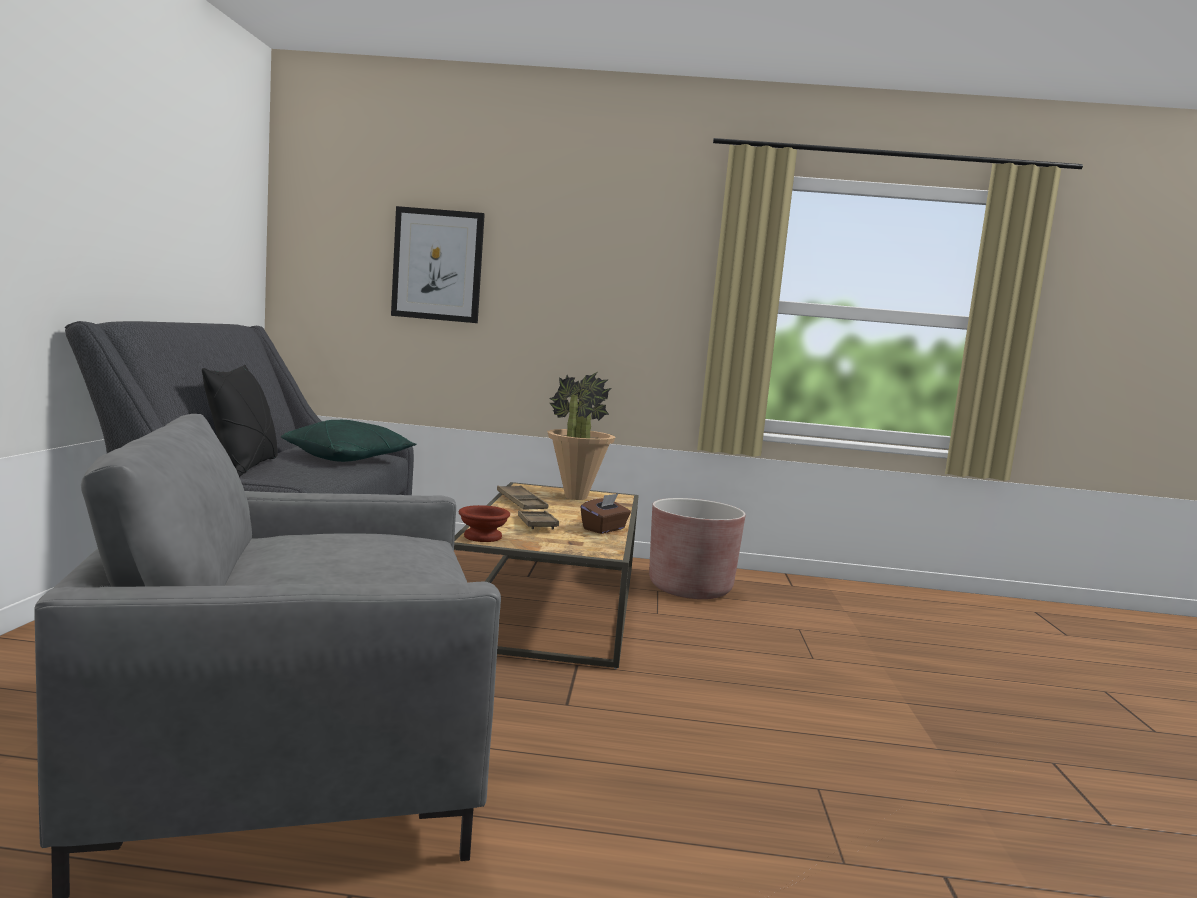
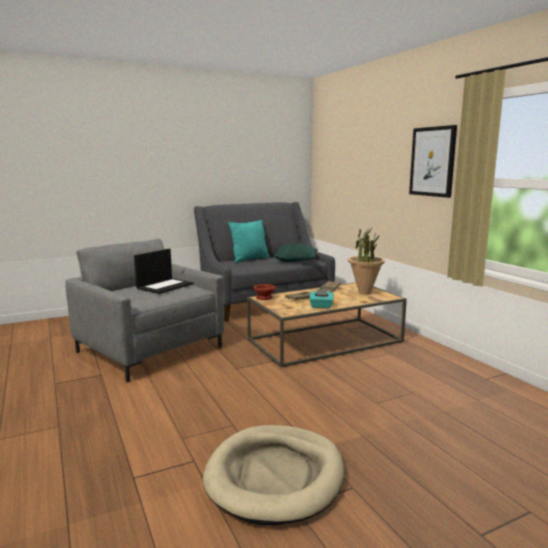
camera: 60 degrees right, 5 degrees up
(244, 467) = (250, 259): black pillow -> turquoise pillow
(359, 548) = (165, 286): none -> laptop
(438, 265) = (356, 169): picture -> picture (432, 161)
(604, 529) = (321, 306): brown tissue box -> turquoise tissue box
(690, 588) = (411, 358): brown planter -> none
(1016, 809) = (275, 476): none -> beige dog bed

